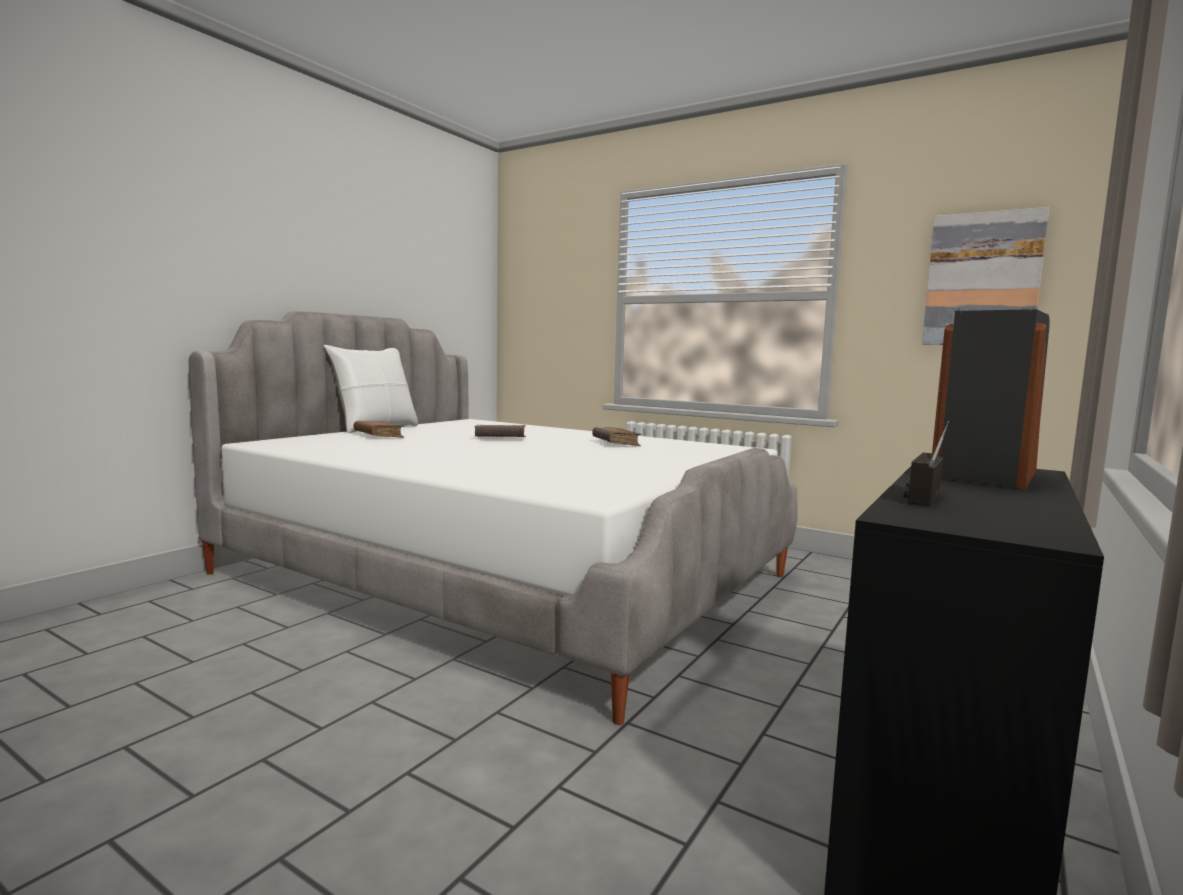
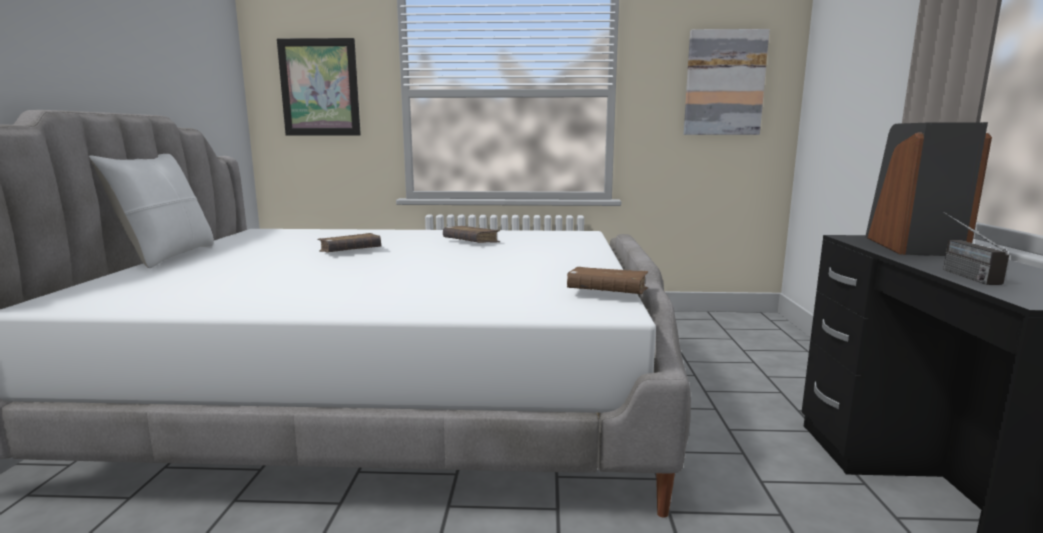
camera: 30 degrees left, 5 degrees up
(378, 436) = (200, 267): brown book -> brown book (607, 291)
(551, 296) = (319, 87): none -> picture

